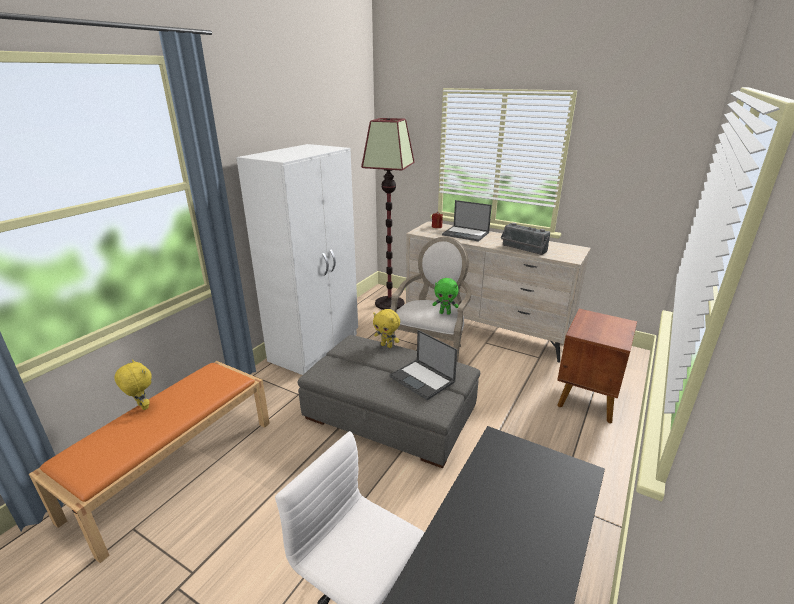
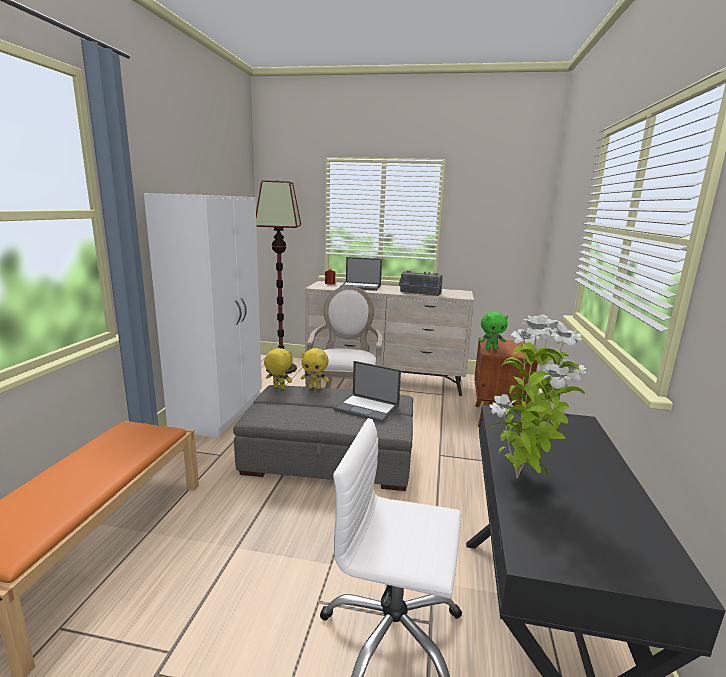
camera: 20 degrees left, 10 degrees down
(142, 407) = (50, 471): yellow plush toy -> yellow plush toy (278, 388)
(445, 313) = (361, 355): green plush toy -> green plush toy (491, 349)
(452, 537) = (520, 478): none -> potted plant

